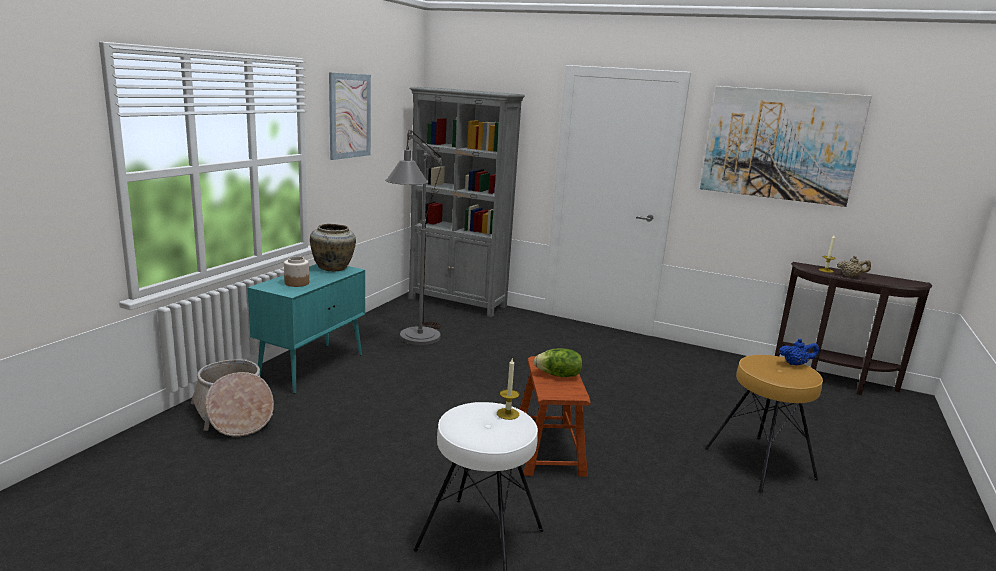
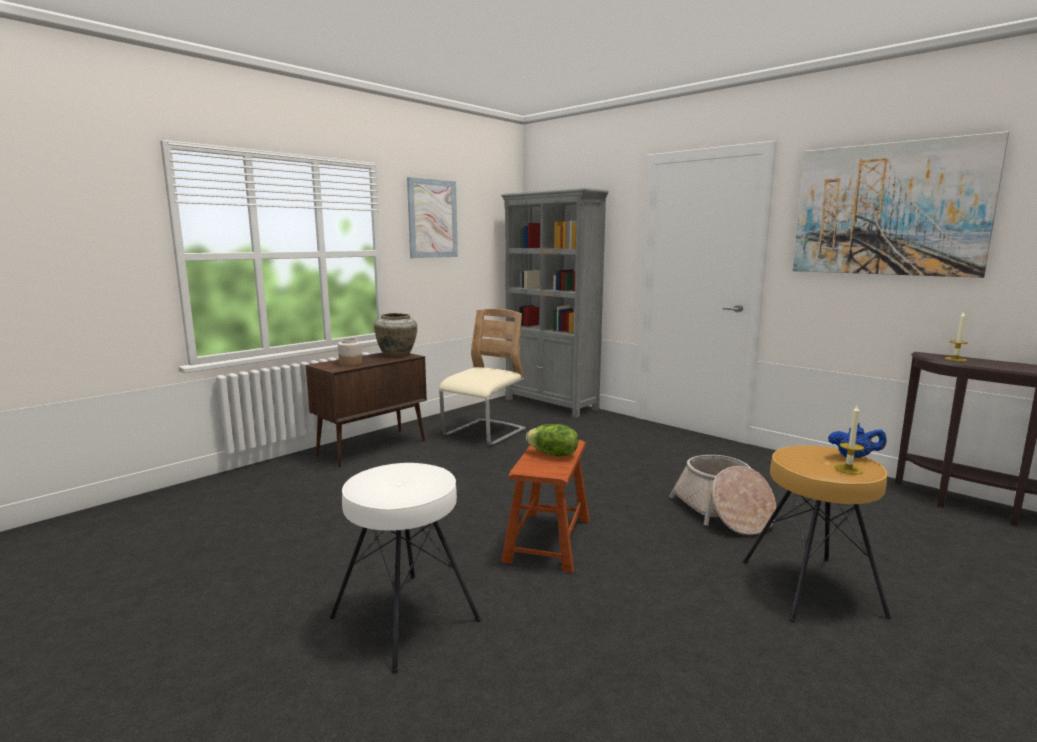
camera: 20 degrees right, 5 degrees down
(234, 415) = (275, 479): basket -> basket (722, 512)
(312, 367) = (373, 448): turquoise cabinet -> brown cabinet
(415, 341) = (484, 433): grey floor lamp -> beige chair
(508, 414) = (429, 474): candle -> candle (848, 469)
(851, 276) = (990, 365): beige teapot -> none

